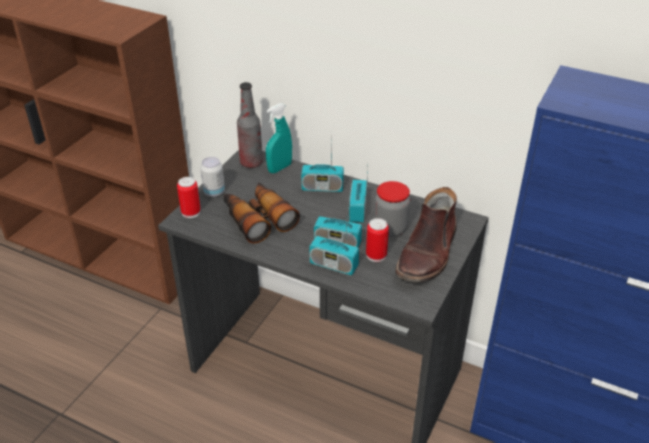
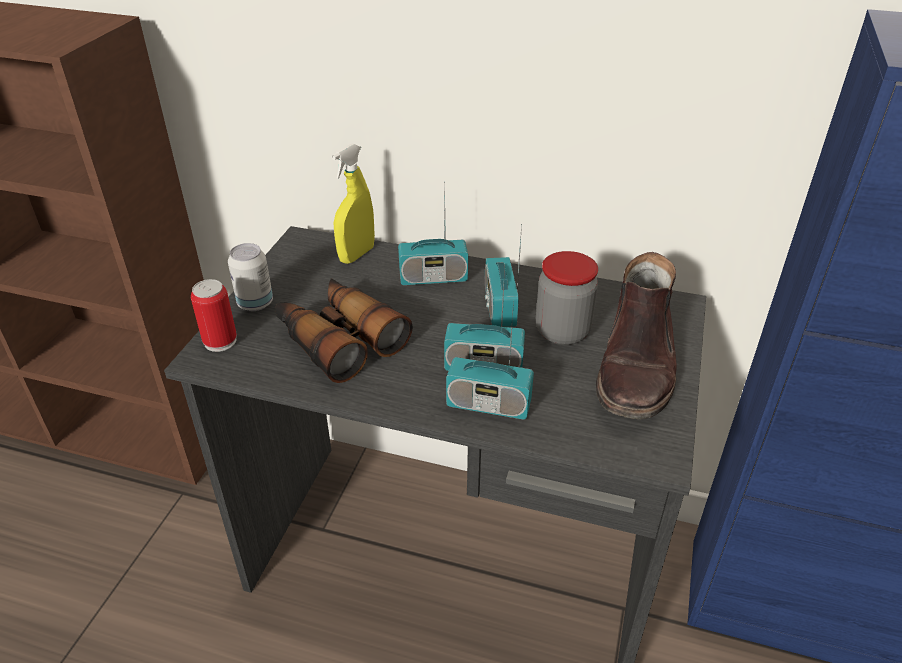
camera: 10 degrees left, 0 degrees up
(251, 163) = (309, 251): bottle -> none
(279, 168) = (356, 255): turquoise spray bottle -> yellow spray bottle
(376, 255) = (554, 378): can -> none

